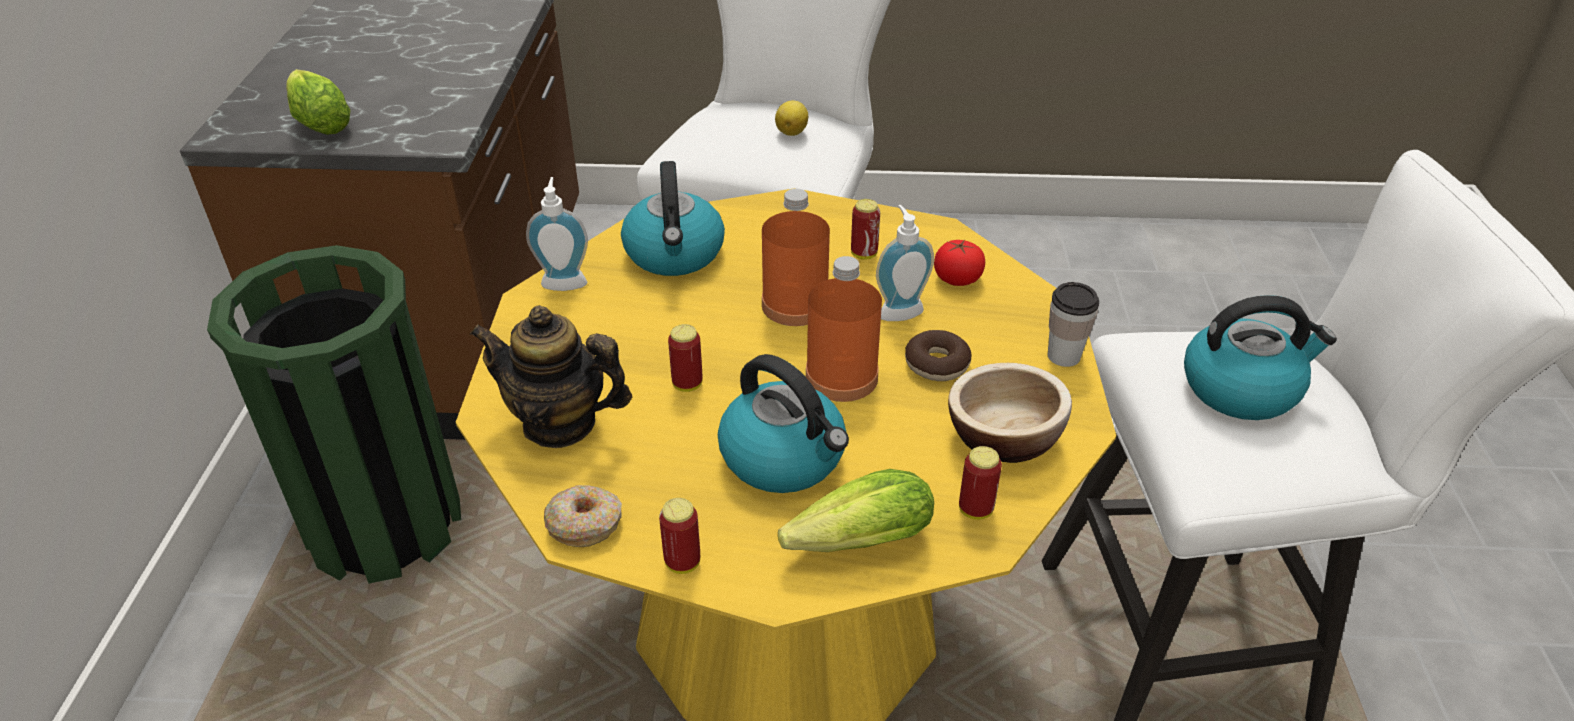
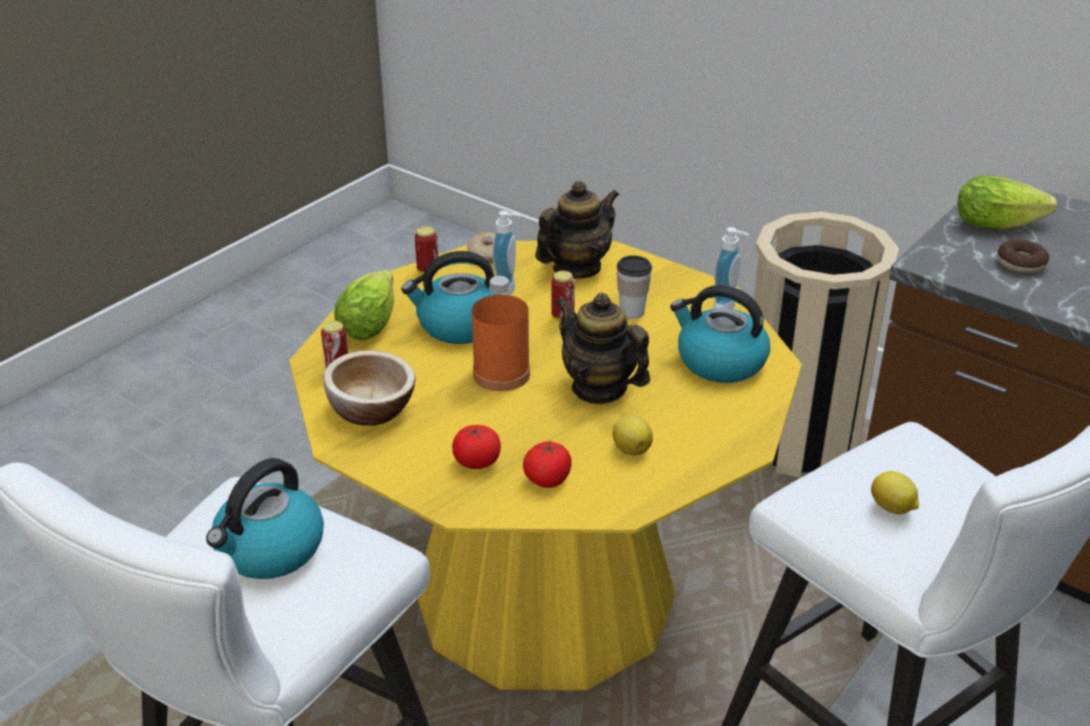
camera: 125 degrees right, 5 degrees down
(385, 524) = (798, 440): green trash can -> beige trash can
(795, 305) = (599, 388): orange bottle -> teapot
(864, 254) = (631, 449): can -> lemon
(899, 310) = (542, 431): soap dispenser -> soap dispenser (509, 290)
(937, 364) = (467, 418): donut -> donut (1020, 263)
(986, 327) = (477, 462): none -> tomato
(1063, 356) = (405, 480): cup -> cup (632, 312)

